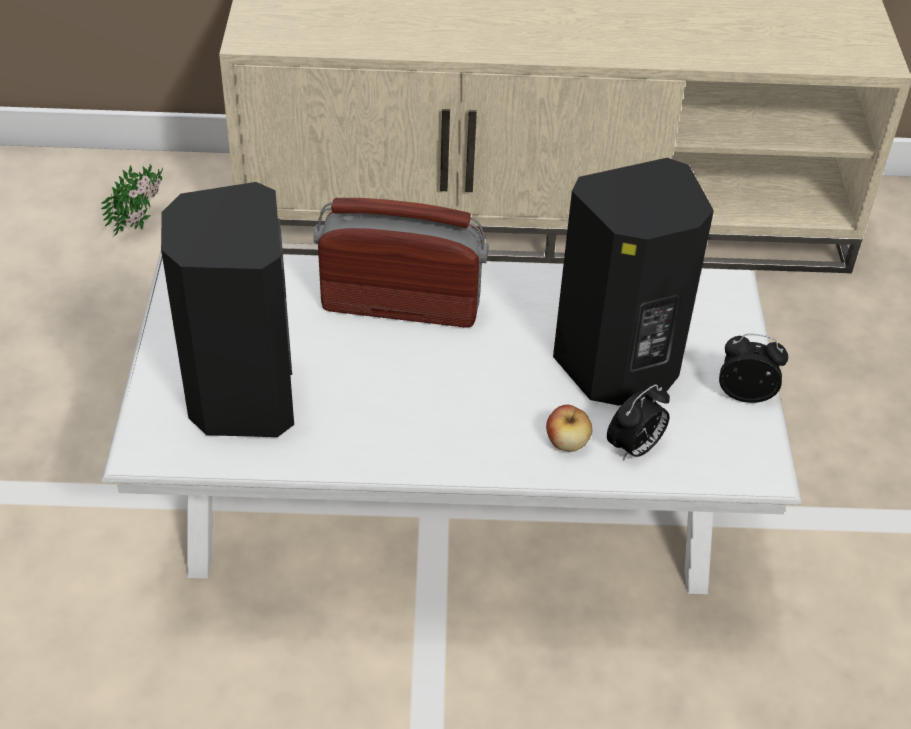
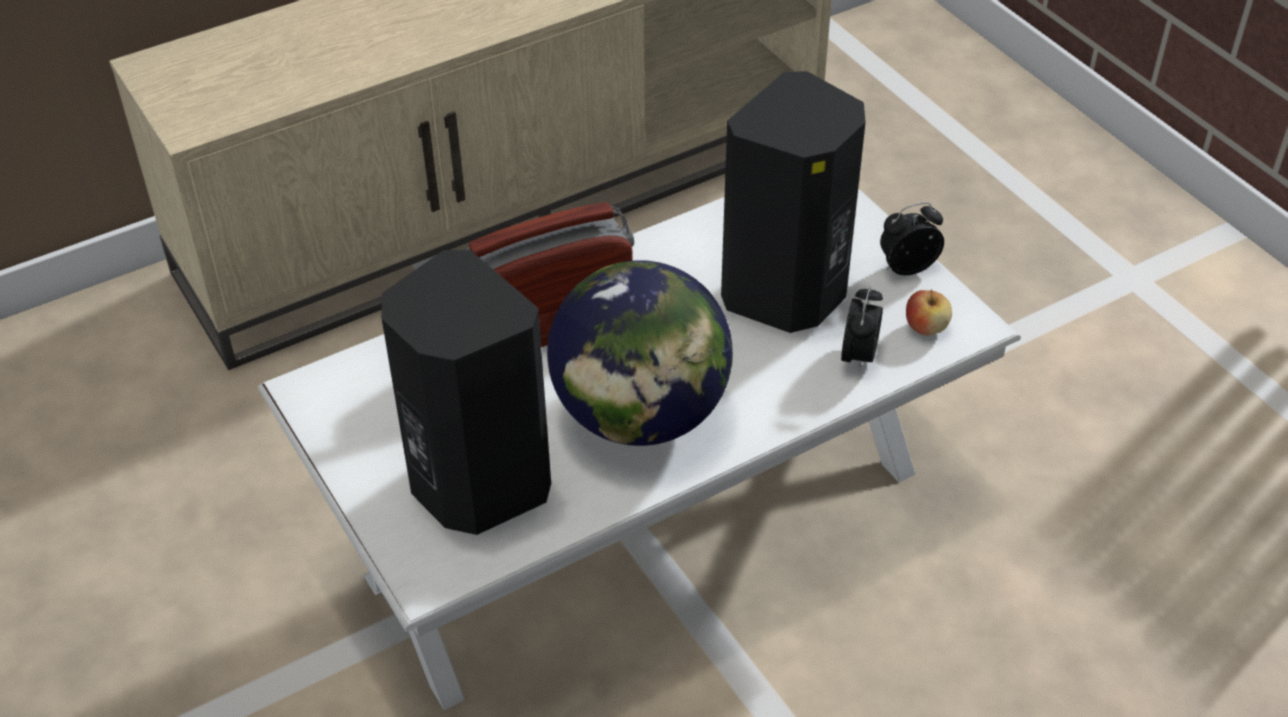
camera: 30 degrees left, 0 degrees up
(143, 222) = (92, 387): potted plant -> none
(411, 407) = (640, 415): none -> globe
(567, 442) = (800, 380): apple -> apple (926, 327)

